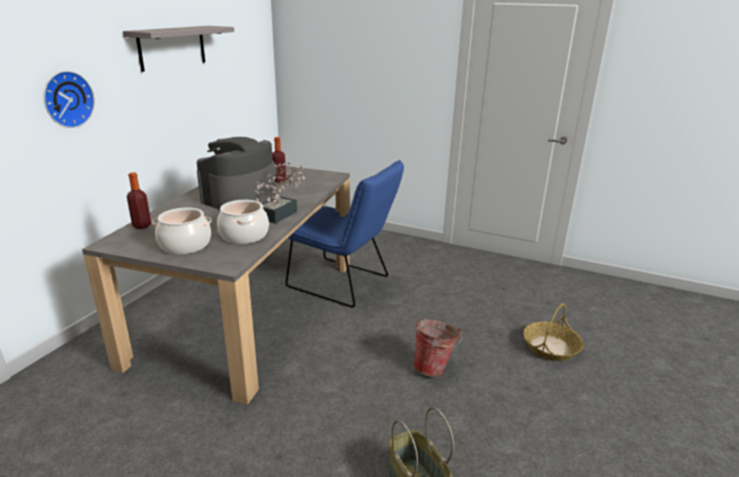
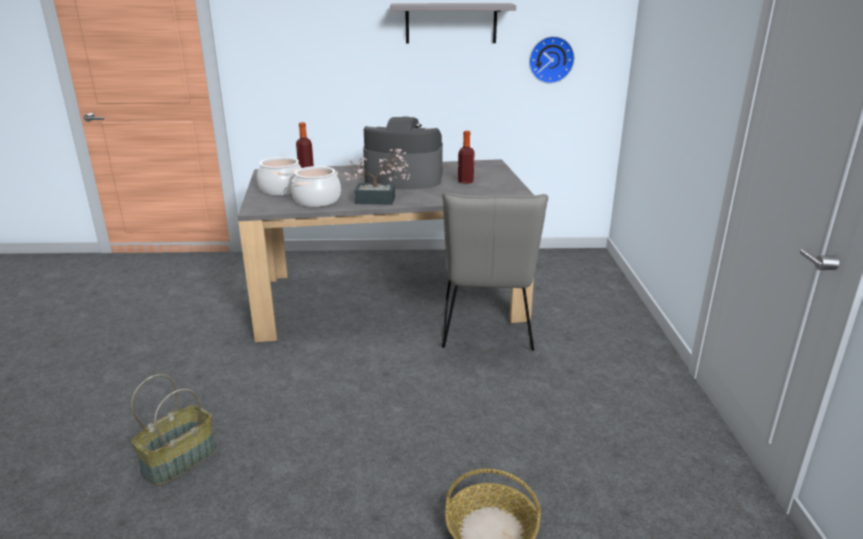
camera: 65 degrees right, 0 degrees up
(66, 99) = (323, 57): wall clock -> wall clock (551, 59)
(344, 284) = (486, 329): blue chair -> grey chair
(434, 368) = (369, 431): bucket -> none

